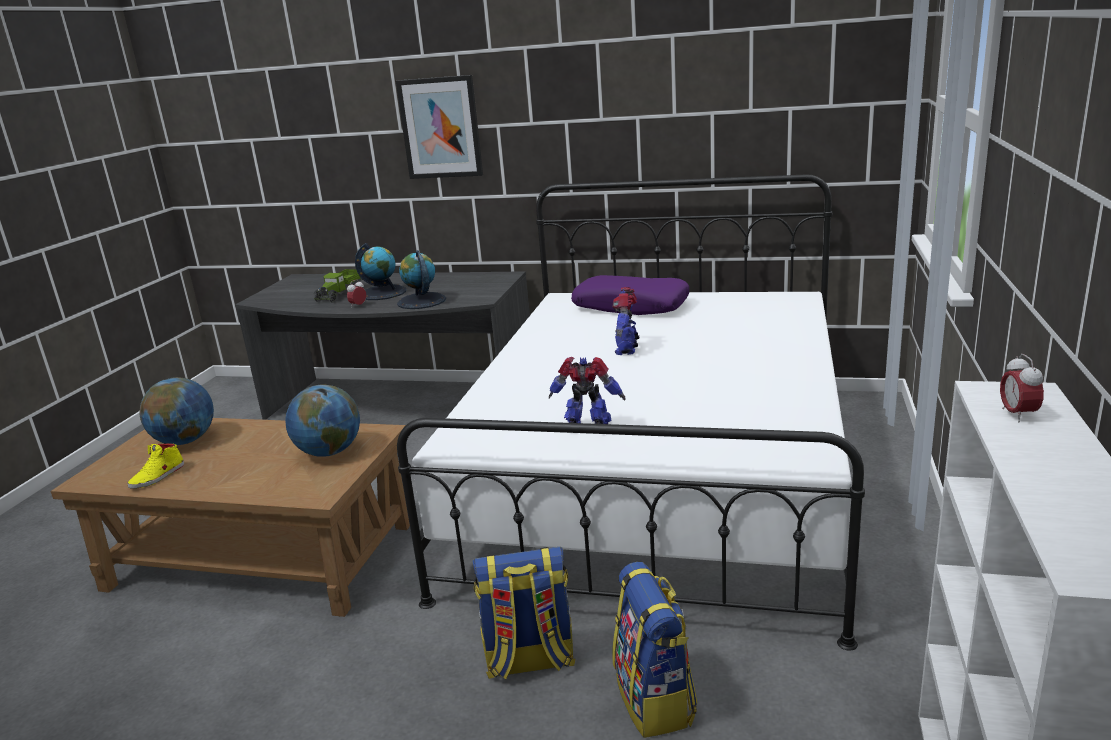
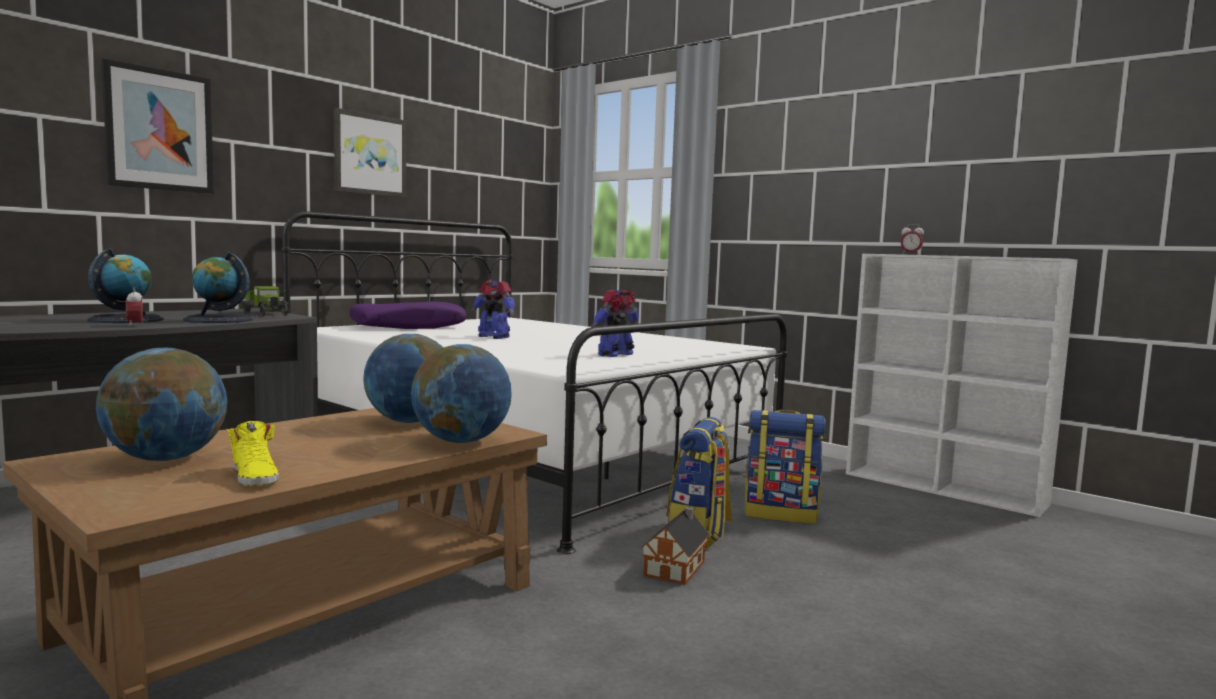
camera: 65 degrees left, 15 degrees down
(280, 491) = (461, 441): none -> globe
(342, 294) = (54, 323): toy truck -> toy truck (264, 313)
(431, 675) = (676, 567): none -> toy house
(631, 112) = (370, 154): none -> picture

